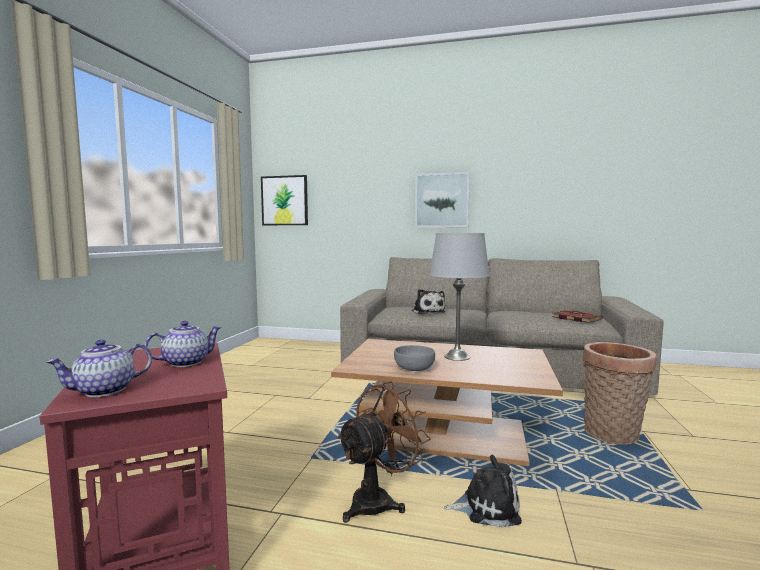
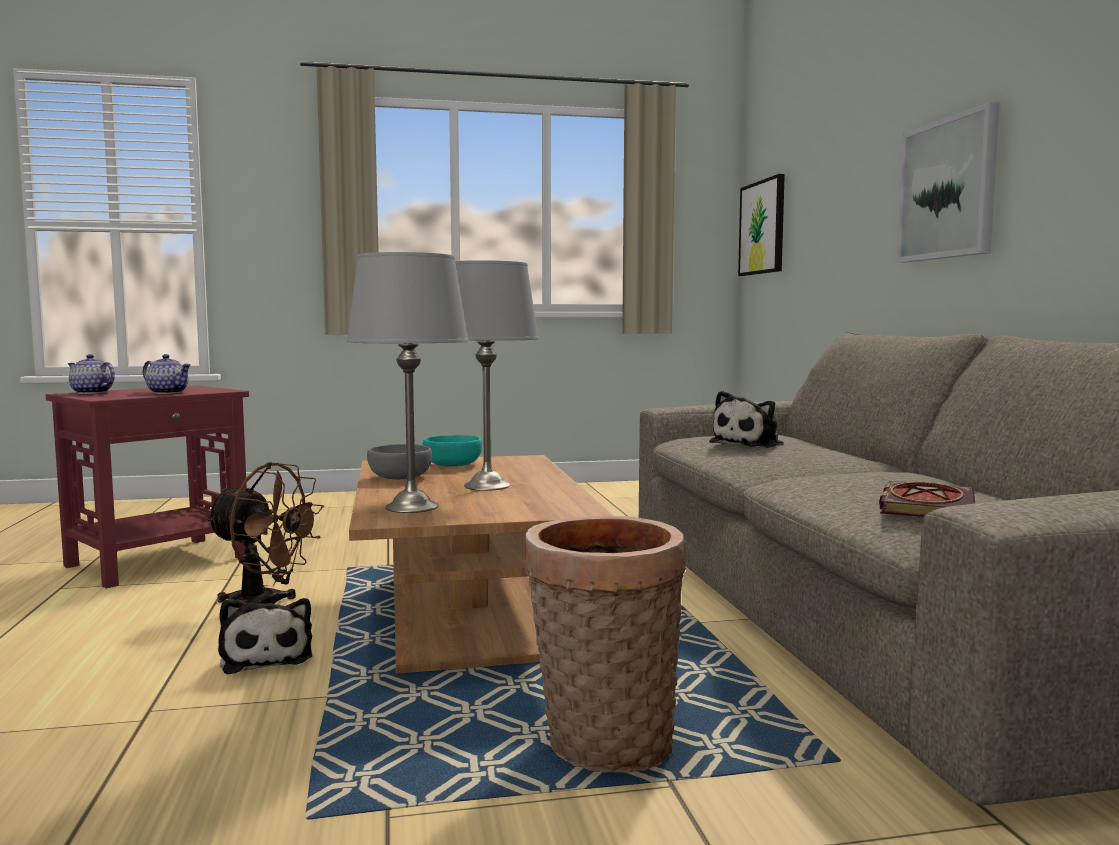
camera: 65 degrees right, 0 degrees up
(383, 355) = (453, 465): none -> turquoise bowl
(508, 374) = (412, 507): none -> grey table lamp

